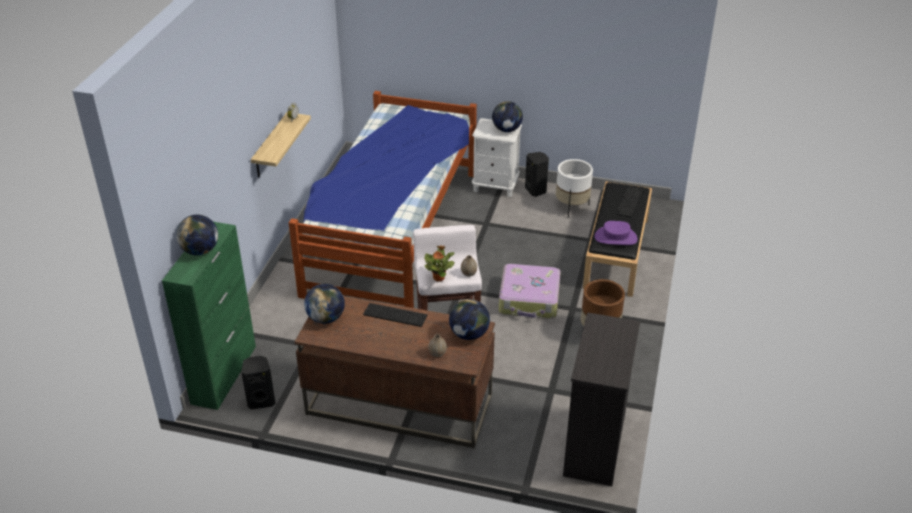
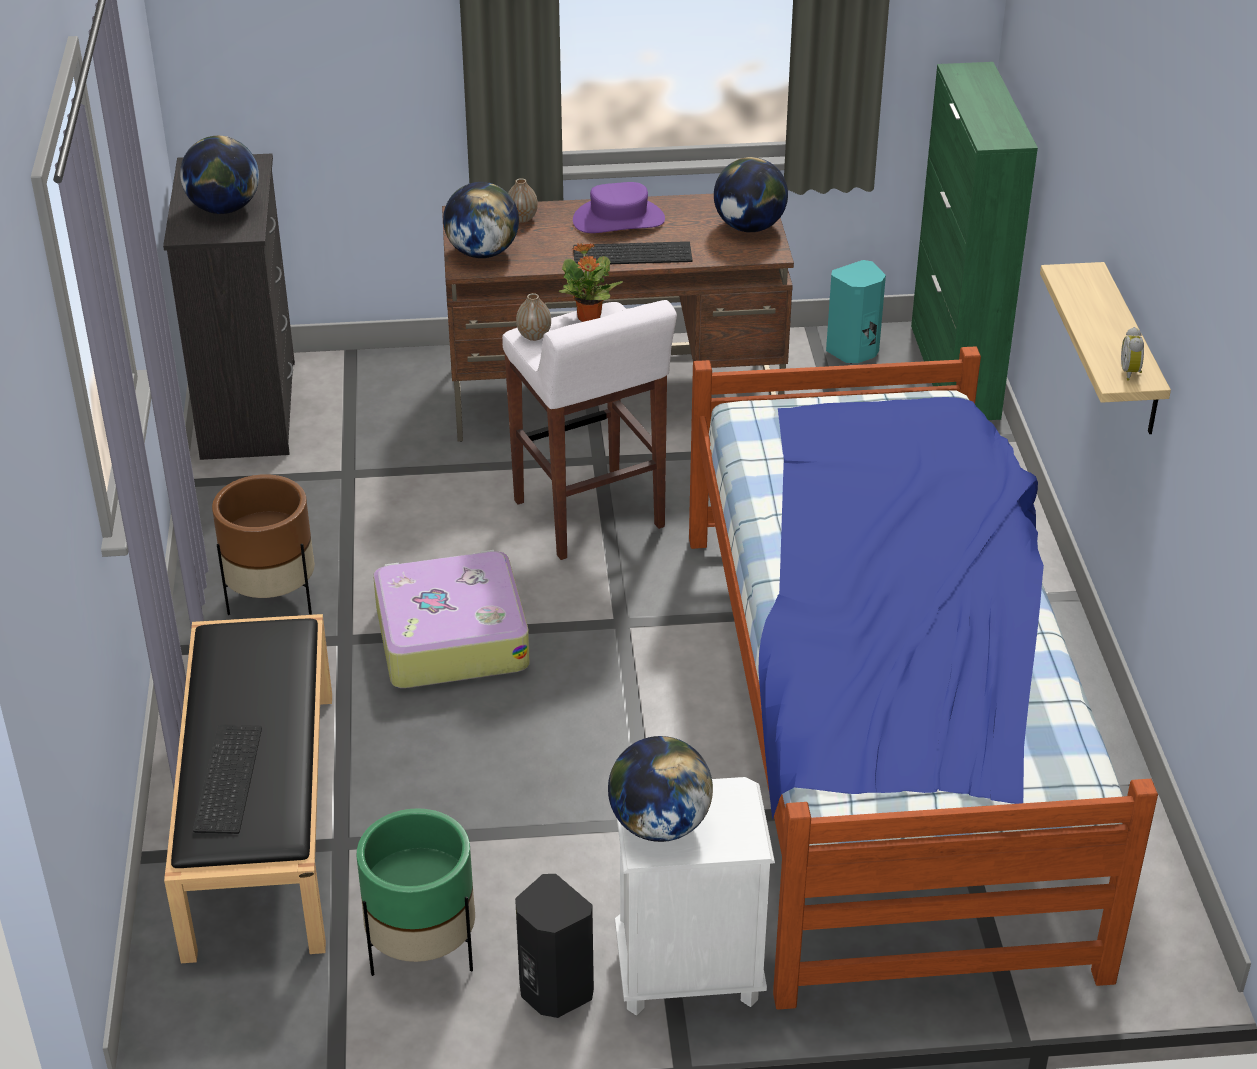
camera: 160 degrees right, 0 degrees up
(200, 250) = (986, 105): globe -> globe (224, 209)
(261, 400) = (853, 352): black speaker -> turquoise speaker
(571, 207) = (423, 950): white planter -> green planter
(615, 238) = (252, 655): purple hat -> purple hat (619, 220)

